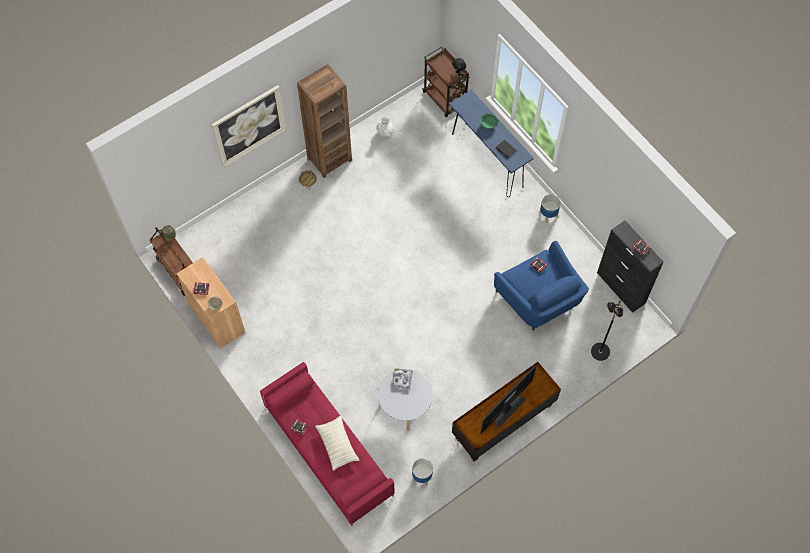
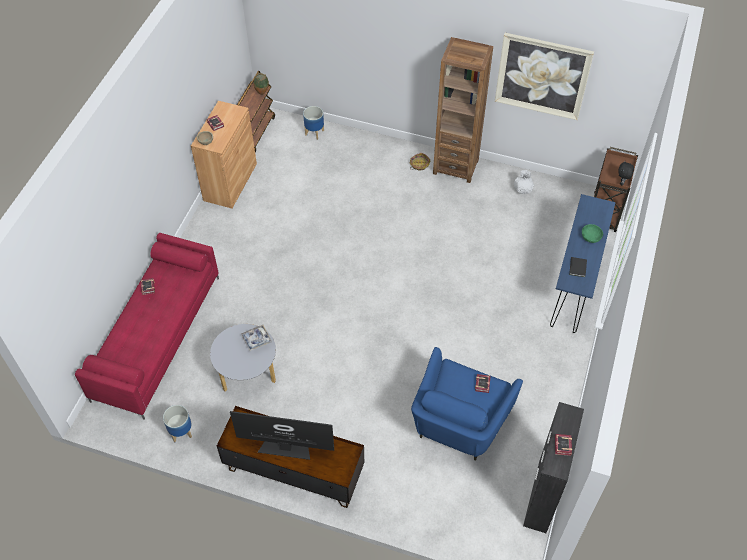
camera: 55 degrees right, 10 degrees down
(249, 125) = (388, 47): picture -> picture (542, 76)
(337, 445) = (150, 327): pillow -> none
(548, 214) = (564, 373): planter -> planter (314, 132)
(599, 352) = (447, 520): black floor lamp -> none

